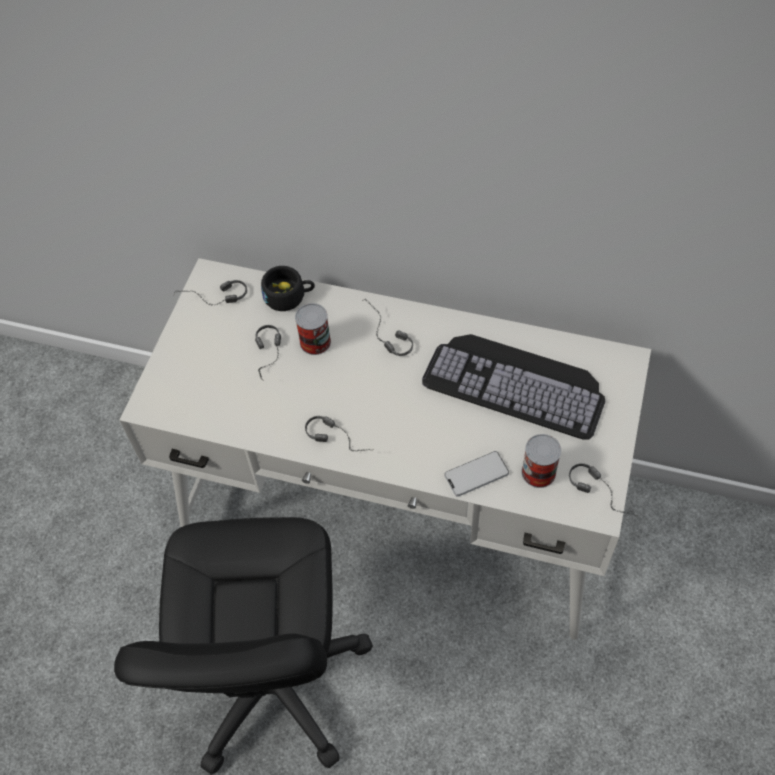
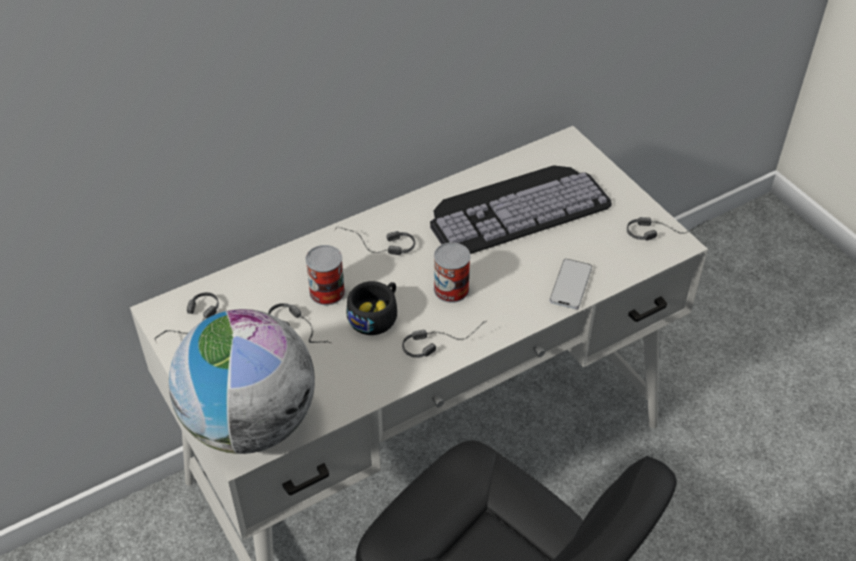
camera: 50 degrees left, 10 degrees down
(171, 393) = (250, 423): none -> globe
(289, 296) = (258, 276): black cup -> black cup (376, 315)
(538, 472) = (608, 251): can -> can (451, 289)

